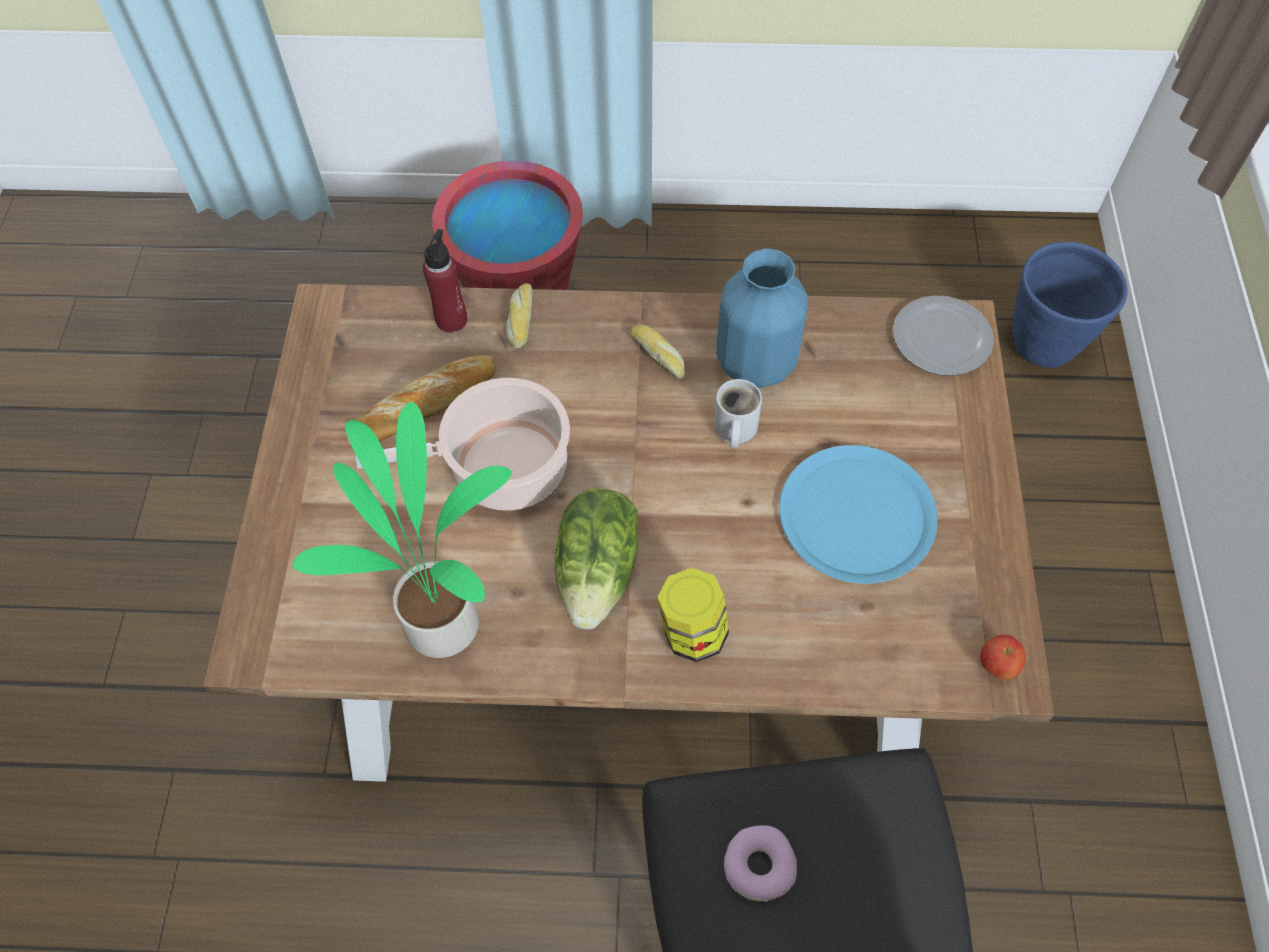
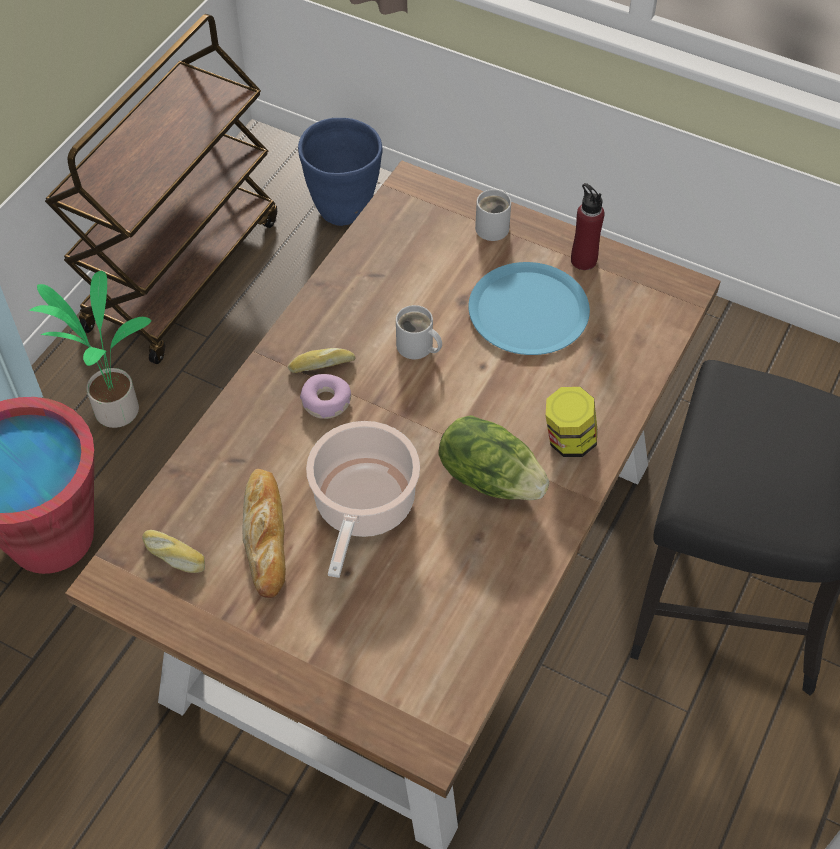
camera: 65 degrees left, 5 degrees down
(445, 620) = (478, 593): potted plant -> potted plant (115, 409)
(451, 320) = (191, 488): red bottle -> red bottle (583, 260)
(520, 319) = (224, 441): bread -> bread (173, 556)
(756, 364) = (369, 311): blue vase -> none
(758, 866) = (751, 477): donut -> donut (326, 402)
(862, 256) = (182, 272): none -> brown cart
(941, 337) = (414, 200): plate -> none
(960, 429) = (494, 226): none -> white mug
(997, 665) = (675, 291): apple -> none

